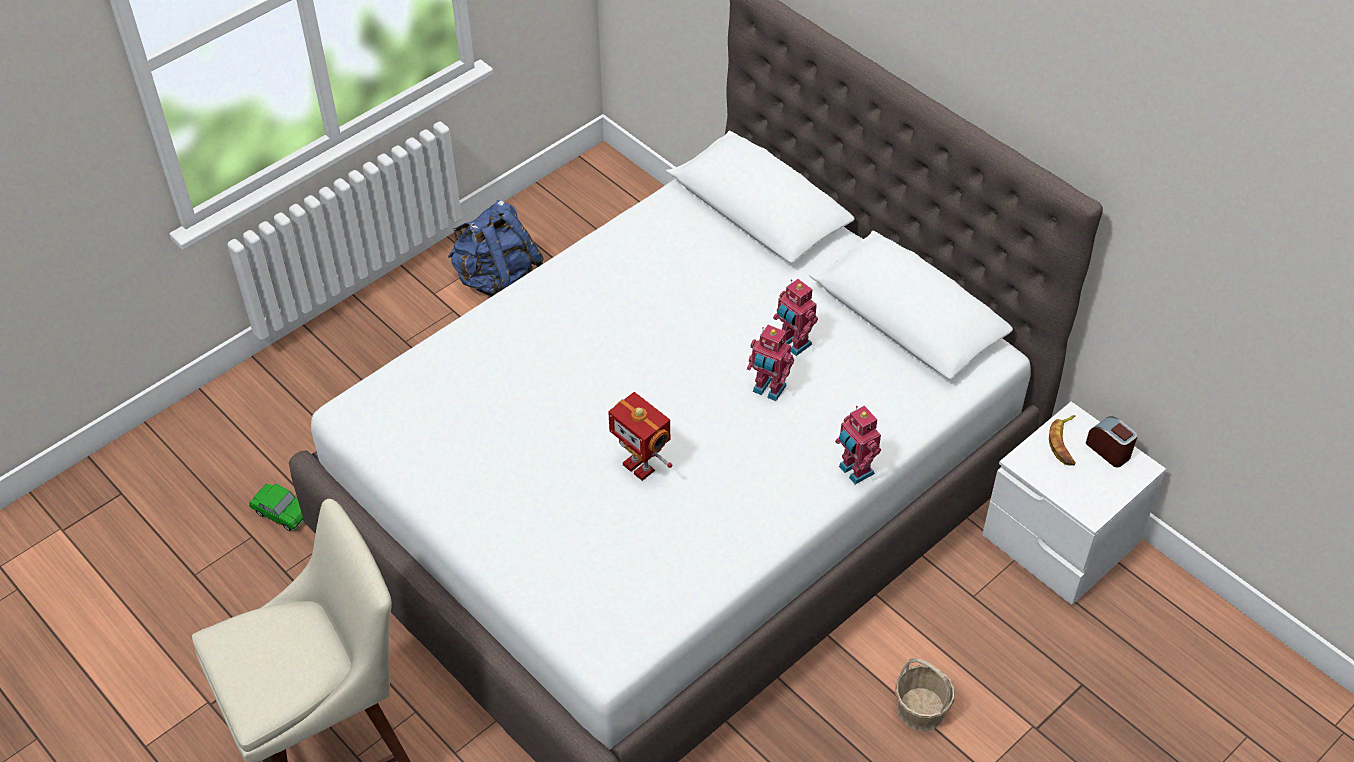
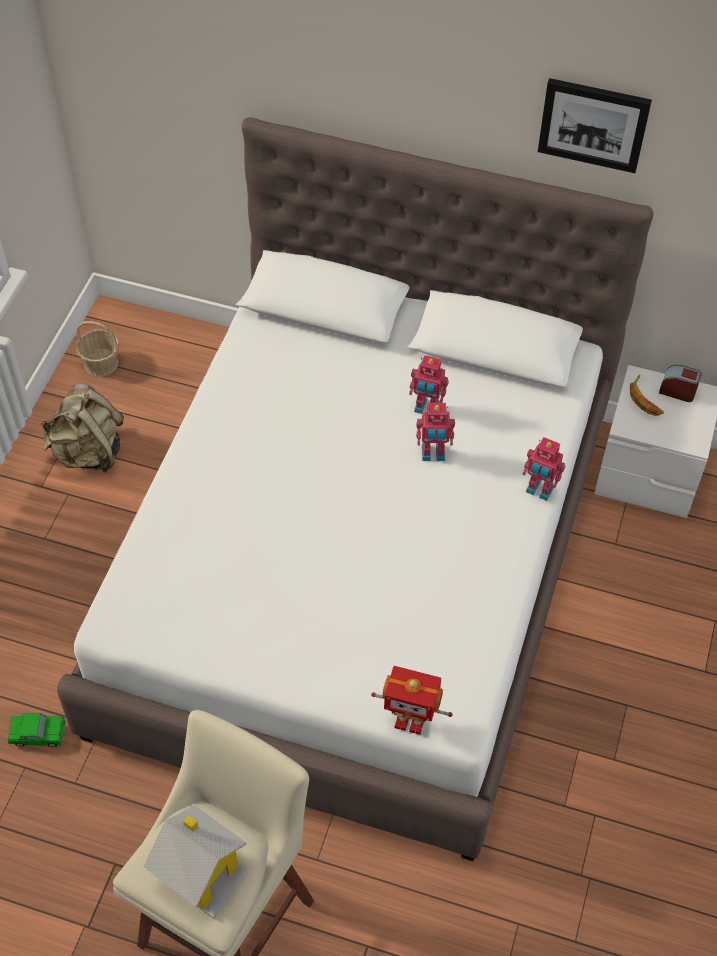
camera: 30 degrees left, 5 degrees up
(269, 665) = (202, 873): none -> toy house
(497, 281) = (88, 452): blue backpack -> beige backpack
(640, 466) = (378, 561): toy robot -> toy robot (410, 721)
(920, 709) = (633, 647): basket -> basket (101, 363)
(1059, 86) = (593, 124): none -> picture

